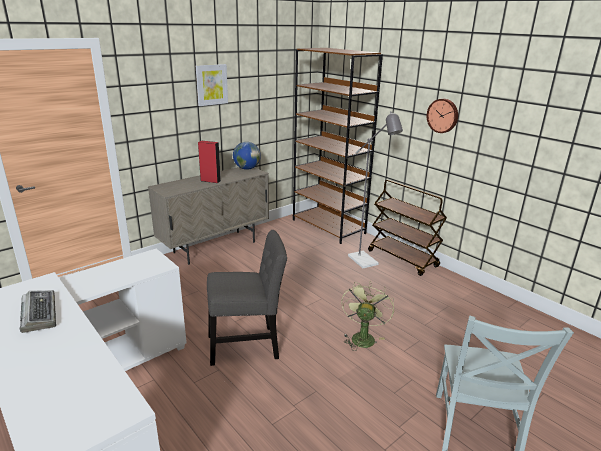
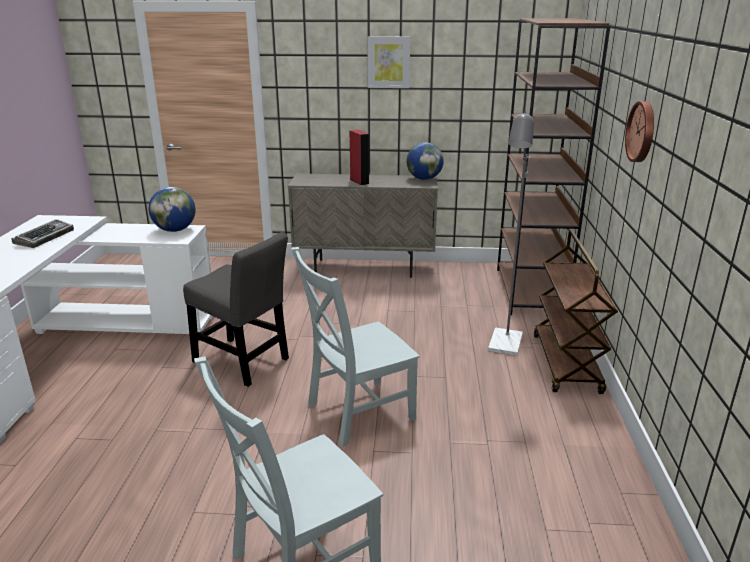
camera: 45 degrees right, 0 degrees up
(140, 261) = (175, 230): none -> globe
(362, 336) = (356, 413): green fan -> grey chair

